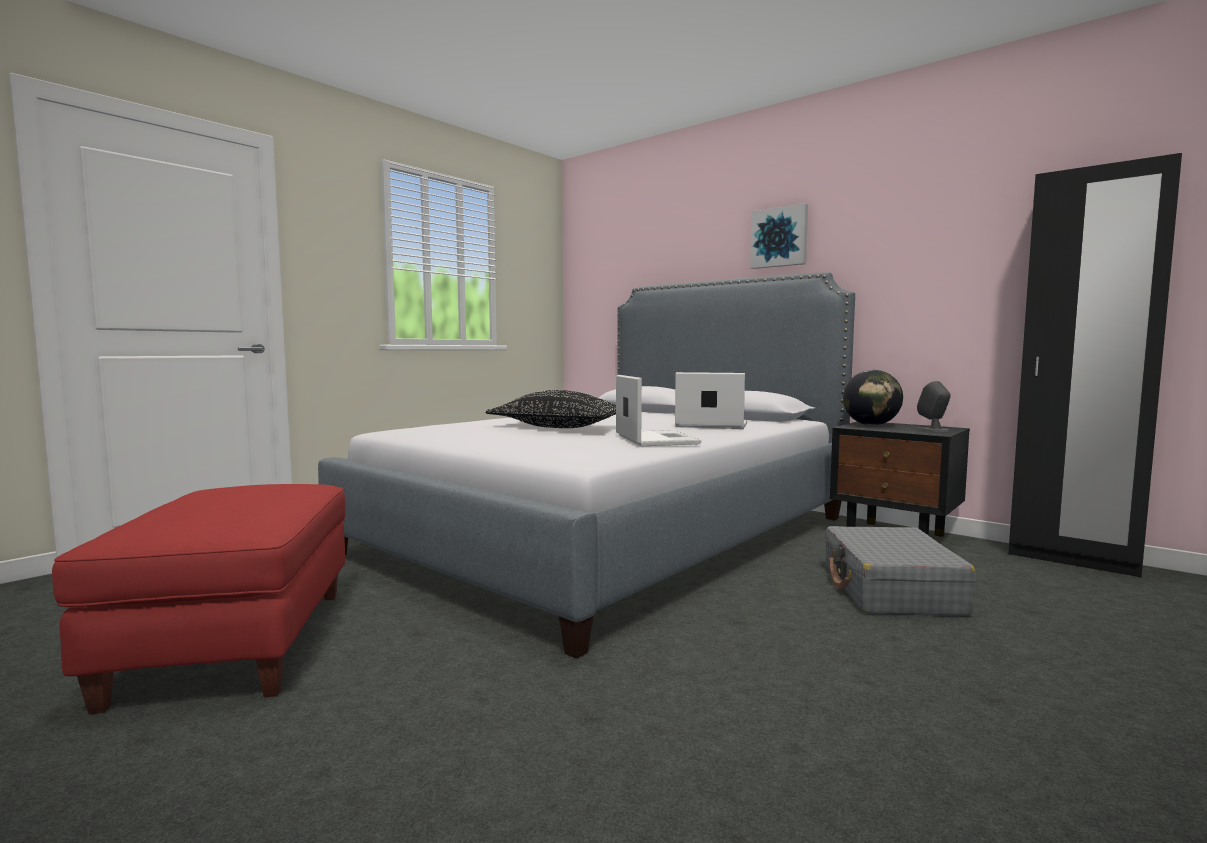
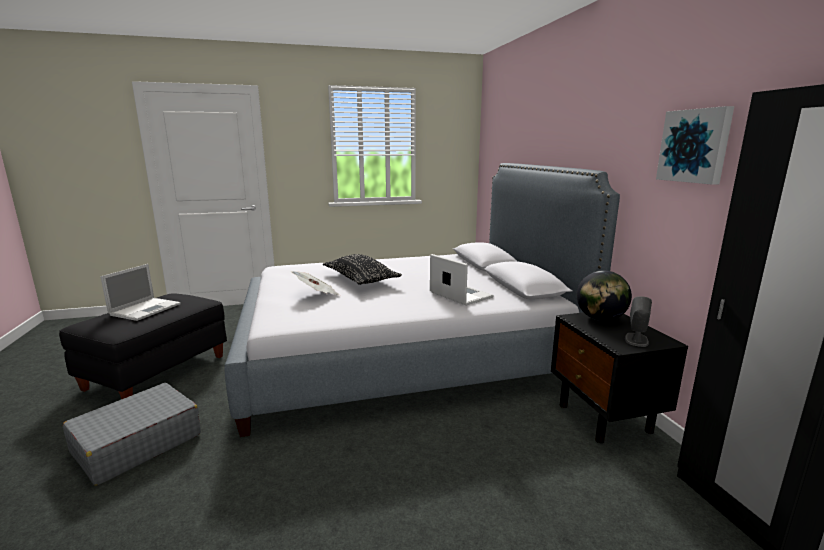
camera: 35 degrees right, 10 degrees up
(233, 644) = (156, 371): red ottoman -> black ottoman
(547, 440) = (317, 295): none -> newspaper
(655, 439) = (372, 307): laptop -> laptop (146, 309)
(779, 237) = (585, 131): picture -> picture (695, 146)
(891, 590) = (493, 467): grey suitcase -> grey suitcase (137, 443)

